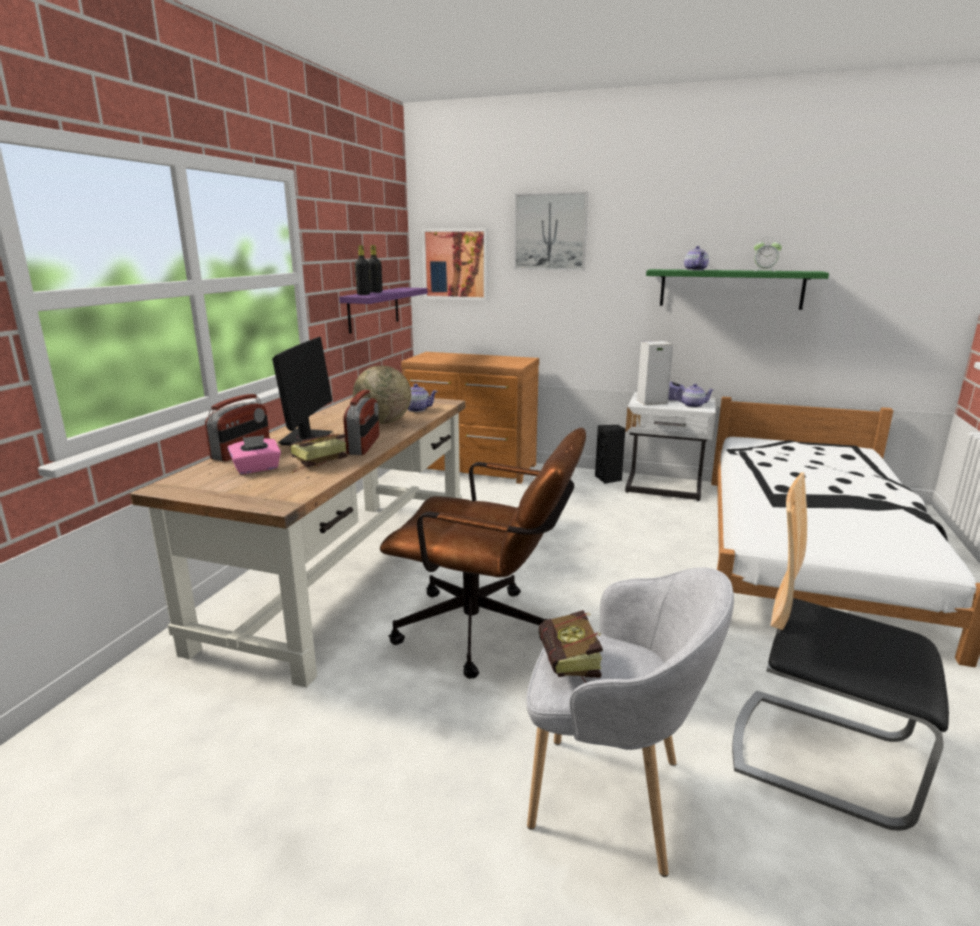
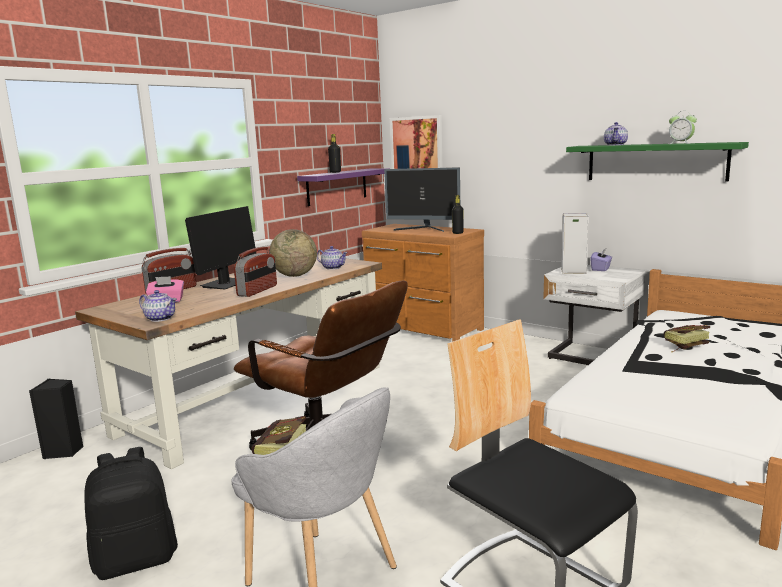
camera: 20 degrees right, 5 degrees down
(314, 464) = (207, 300): book -> book (682, 347)
(359, 828) = (136, 560): none -> black backpack
(363, 294) = (320, 174): black bottle -> black bottle (457, 233)
(473, 358) = (423, 229): none -> monitor
(550, 232) = (491, 115): picture -> none
(608, 479) = (542, 346): black speaker -> black speaker (64, 452)
(692, 405) = (610, 276): teapot -> teapot (160, 318)

